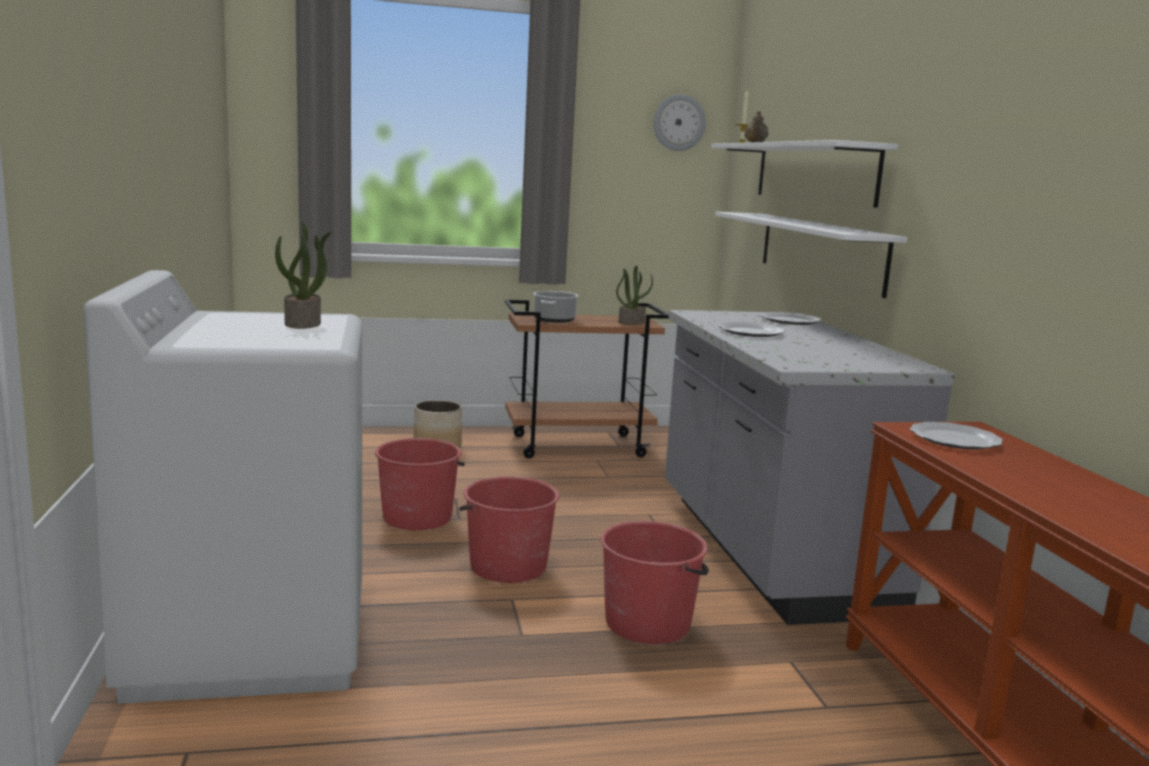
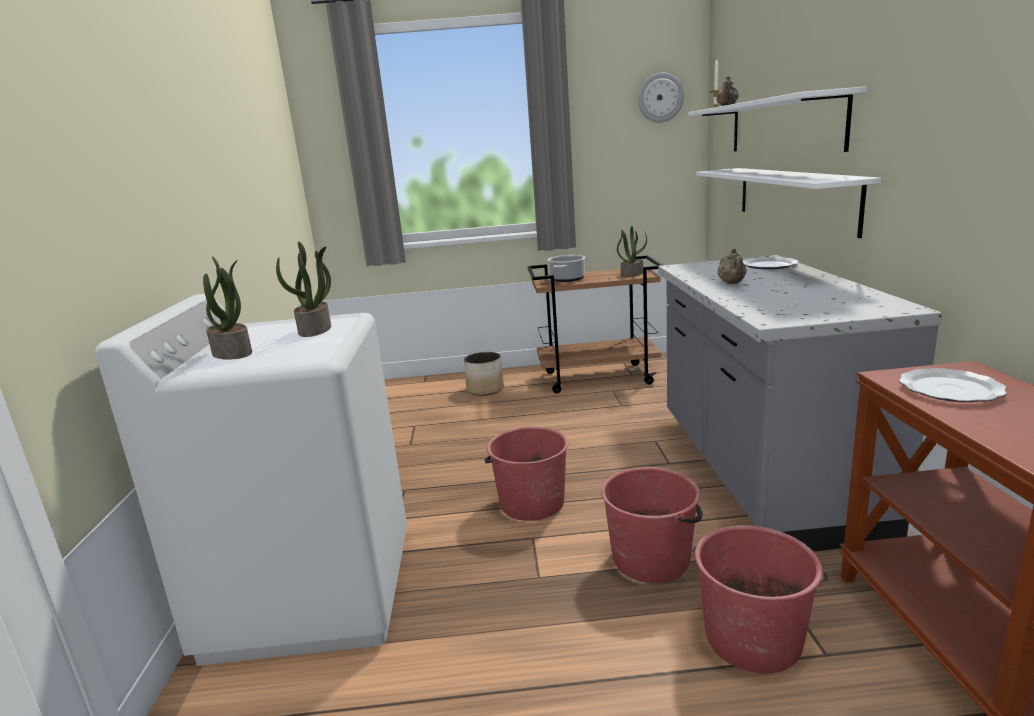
camera: 10 degrees right, 5 degrees up
(219, 334) = (233, 353): none -> potted plant
(418, 517) = (463, 458): red bucket -> red bucket (752, 637)
(752, 332) = (732, 283): plate -> beige teapot

